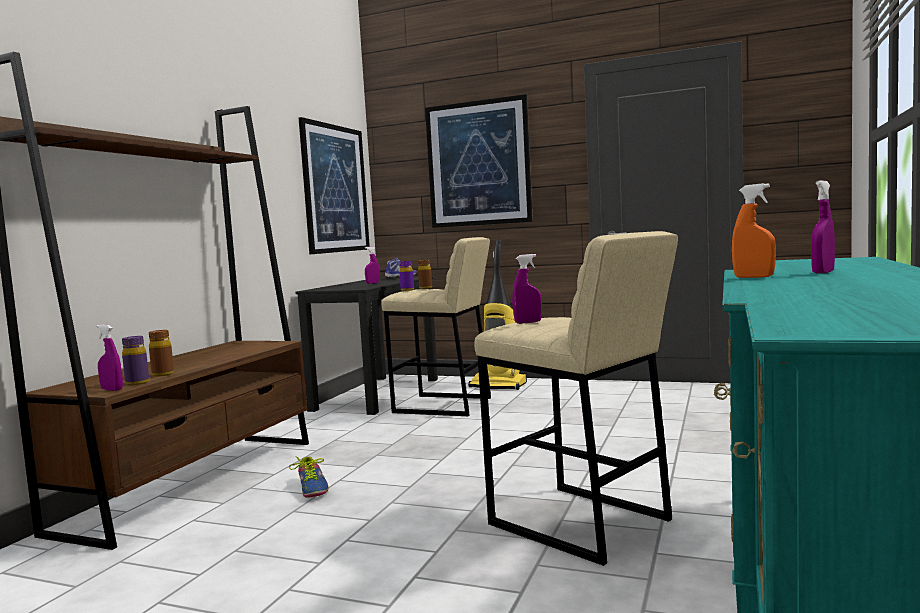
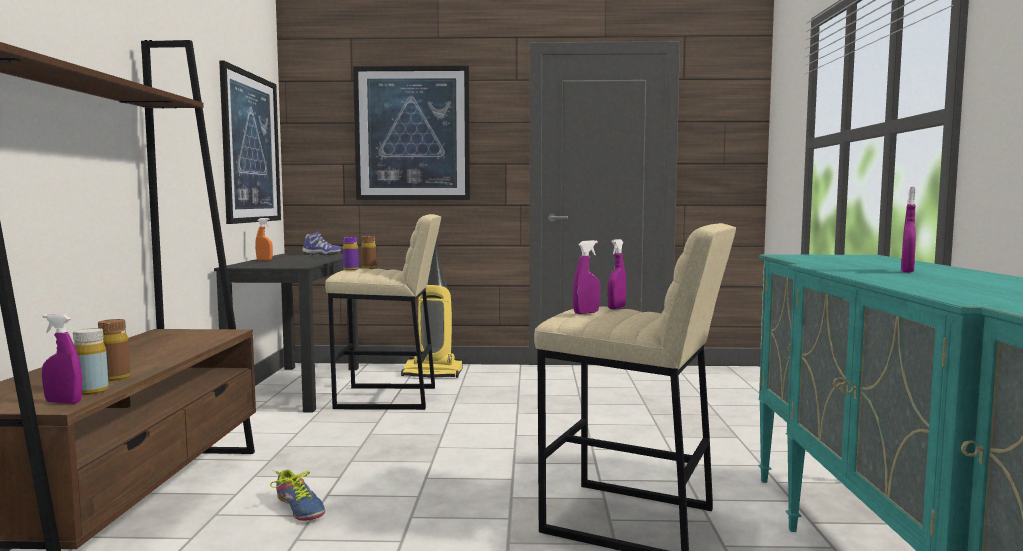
camera: 20 degrees left, 0 degrees up
(137, 383) = (92, 391): purple bottle -> yellow bottle
(373, 283) = (299, 260): purple spray bottle -> purple spray bottle (616, 308)
(753, 277) = (861, 274): orange spray bottle -> orange spray bottle (264, 260)

